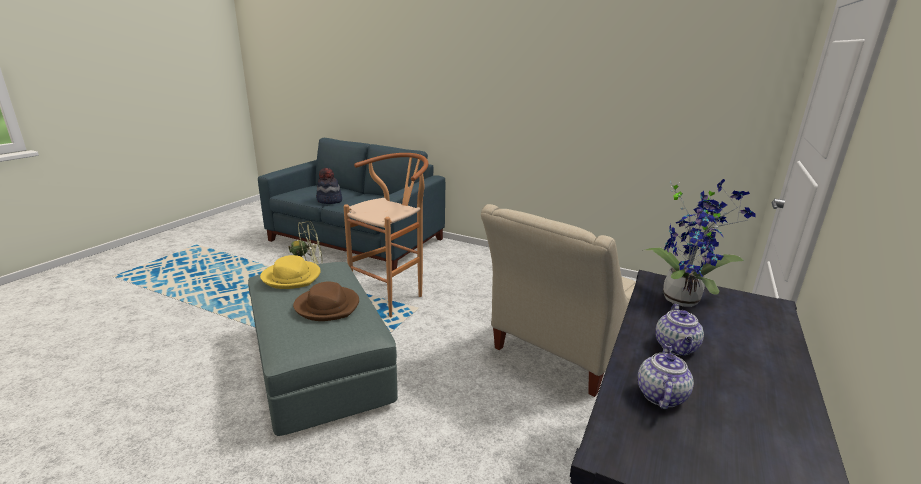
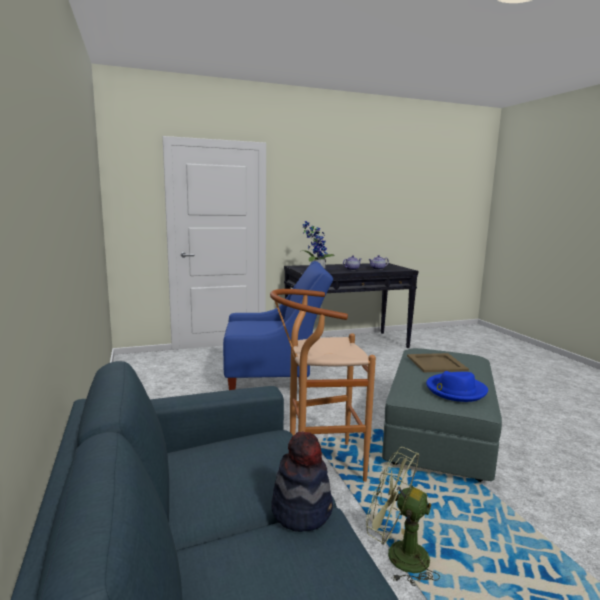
camera: 135 degrees left, 10 degrees down
(292, 277) = (455, 390): yellow hat -> blue hat
(328, 306) = (436, 363): brown hat -> beige tray
(559, 354) = (275, 379): beige armchair -> blue armchair

